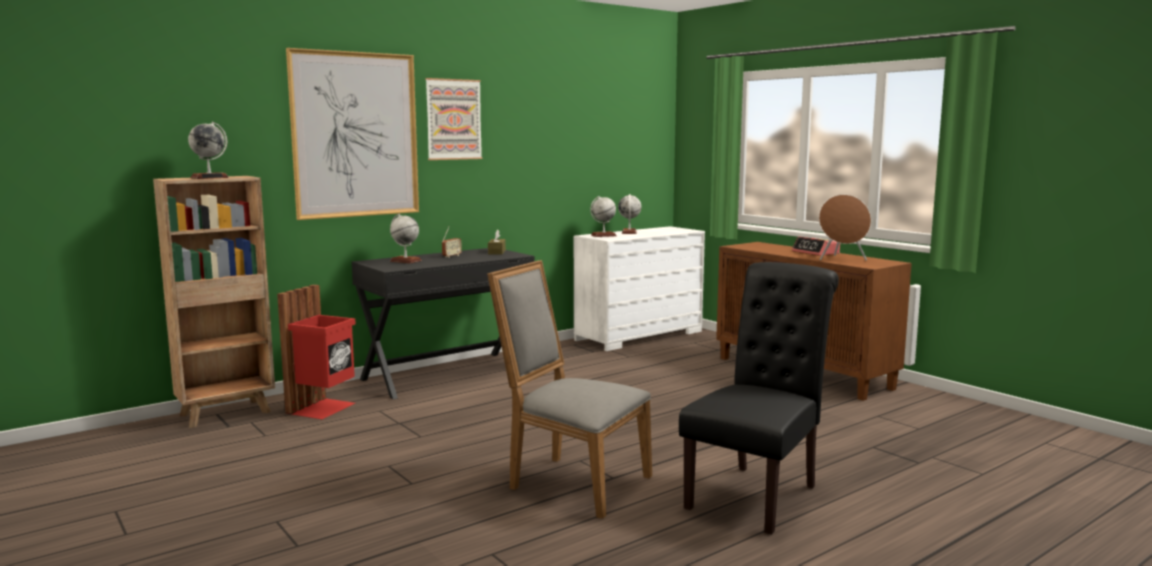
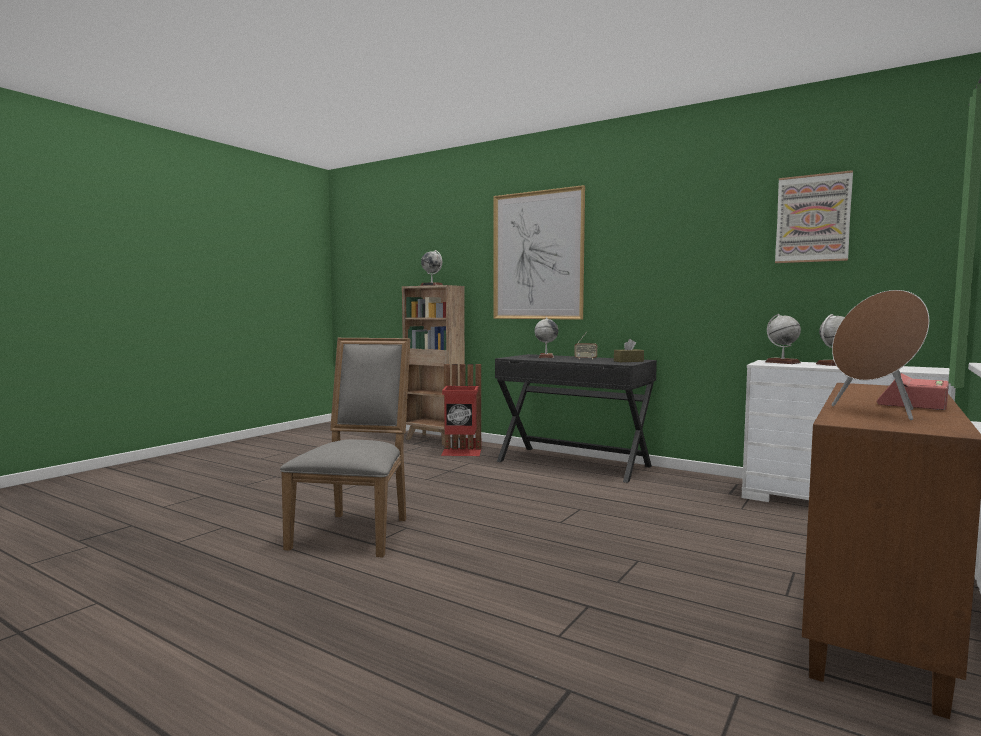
camera: 70 degrees right, 5 degrees down
(453, 119) = (621, 237): picture -> picture (812, 218)
(757, 494) = (352, 610): black chair -> none

